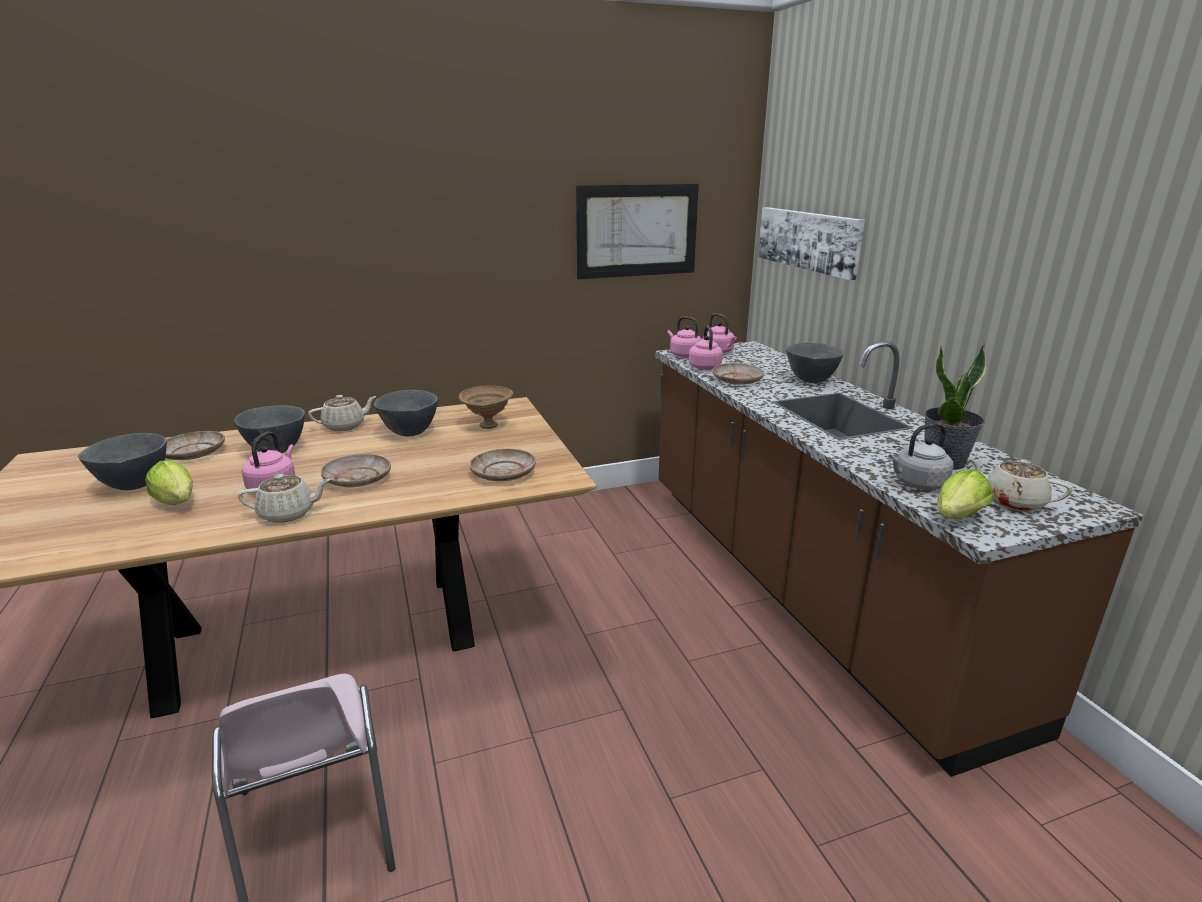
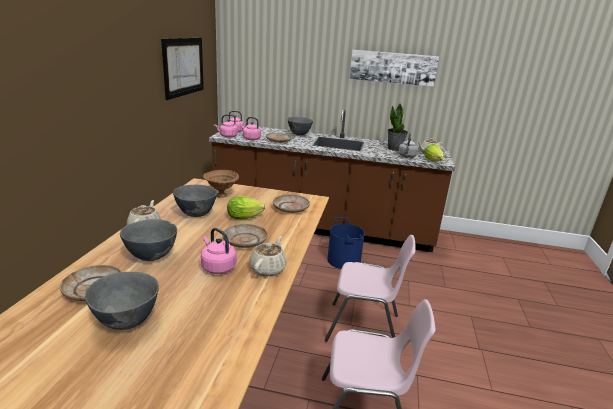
camera: 60 degrees left, 0 degrees up
(178, 503) = (196, 305): lettuce -> lettuce (246, 217)
(536, 754) = (364, 328): none -> pink chair
(722, 653) = (344, 260): none -> blue bucket
(808, 240) = (265, 68): picture -> picture (393, 67)

